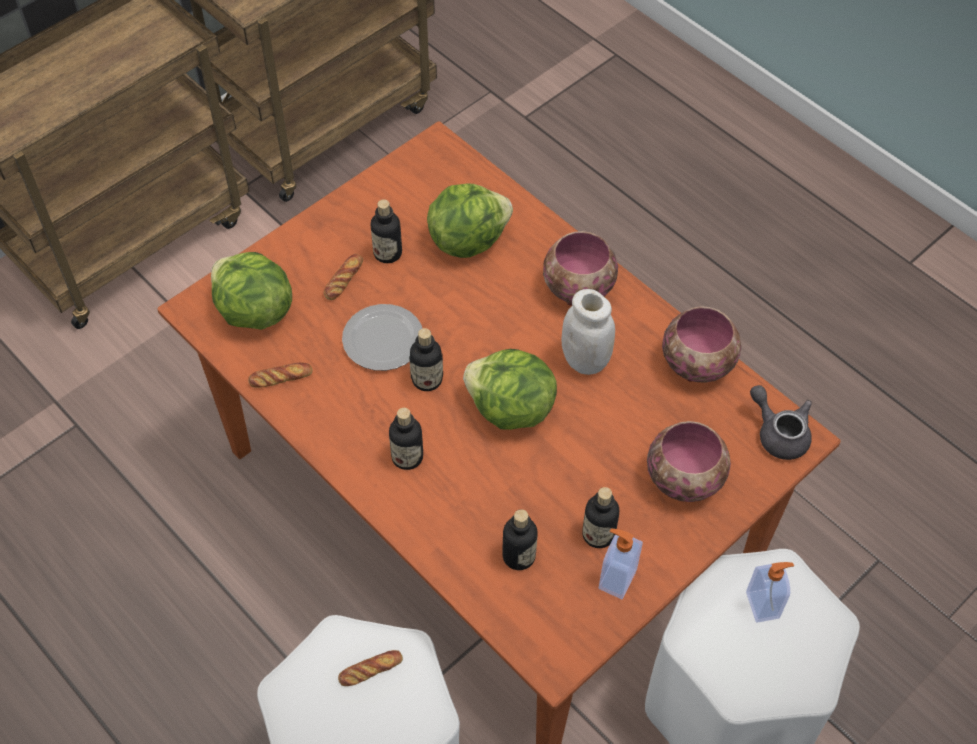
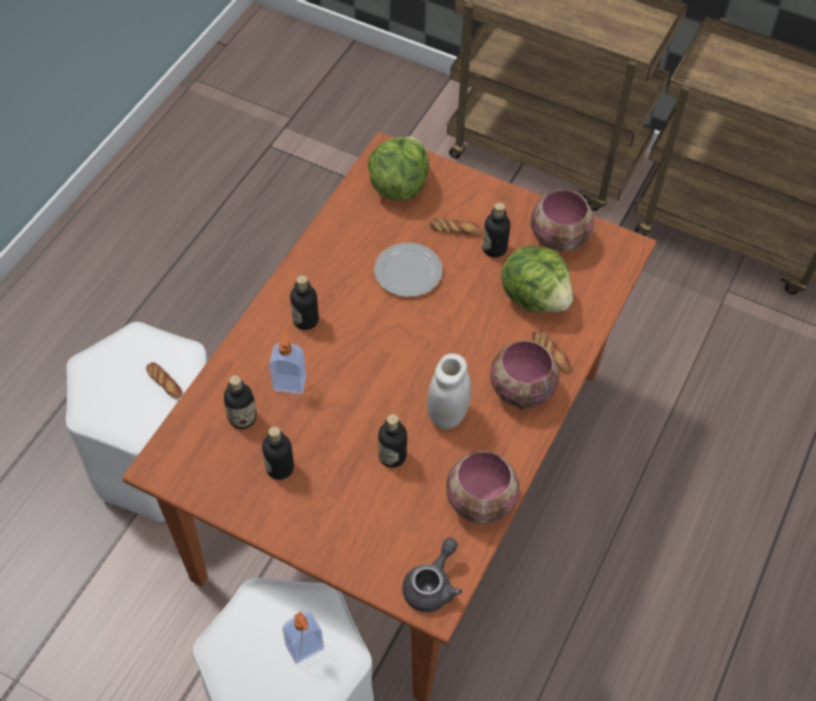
camera: 70 degrees right, 0 degrees up
(280, 377) = (346, 221): bread -> bread (551, 352)
(427, 379) = (382, 311): bottle -> bottle (392, 456)
(510, 410) = (376, 375): lettuce -> none
(616, 579) = (243, 491): soap dispenser -> soap dispenser (289, 383)
(685, 478) = (357, 519): bowl -> bowl (560, 239)

